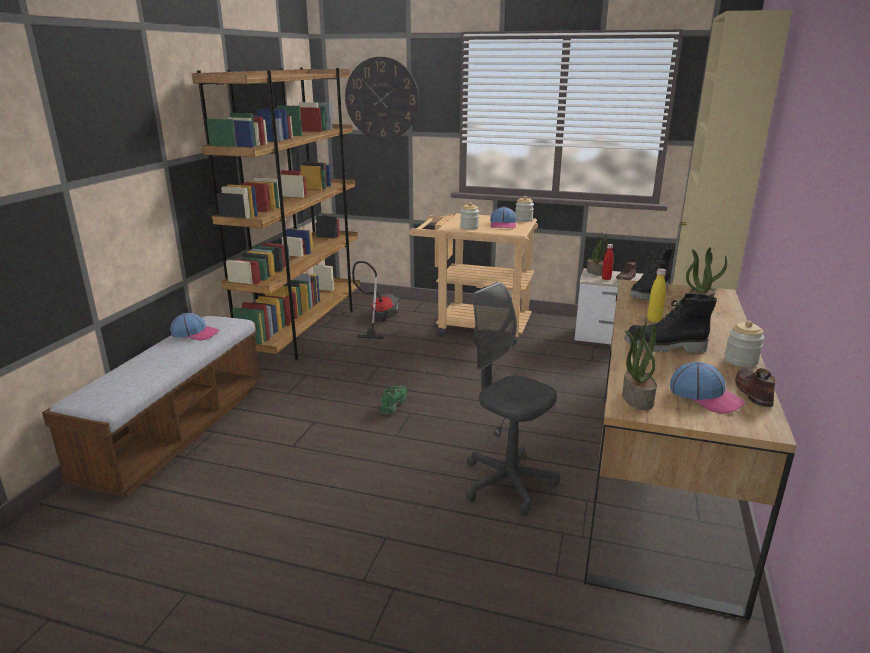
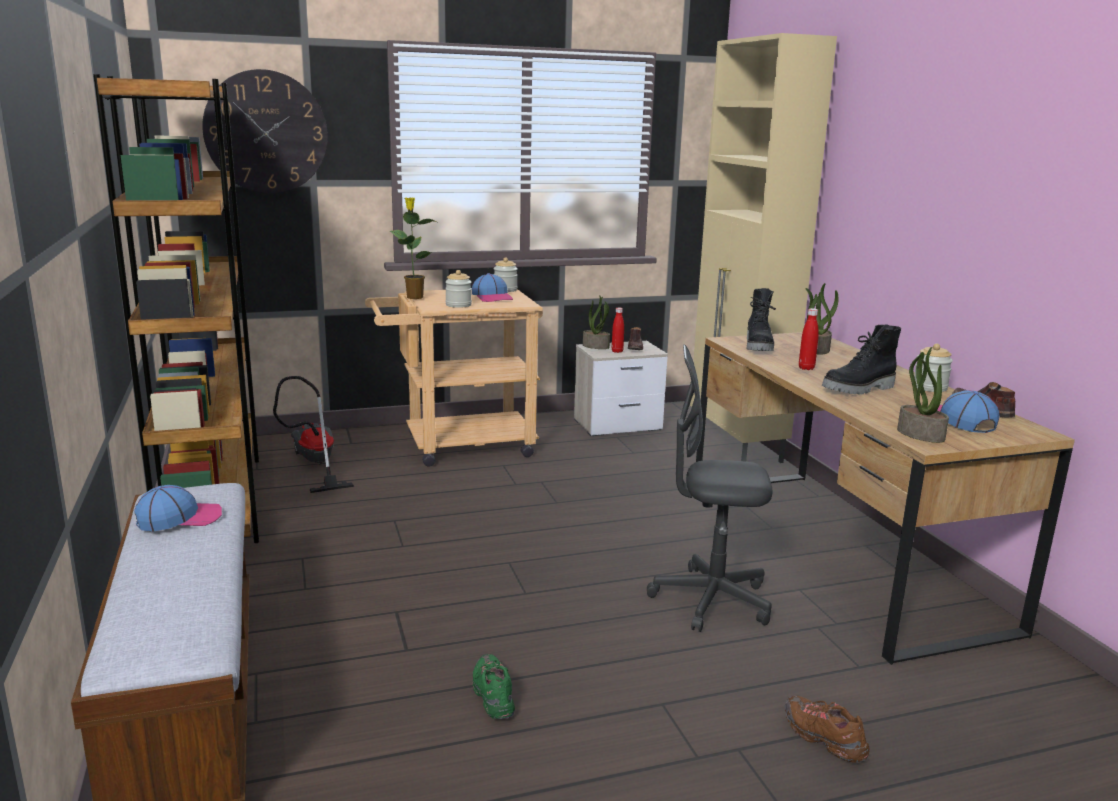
camera: 35 degrees left, 5 degrees down
(393, 405) = (475, 560): green shoe -> green shoe (493, 695)
(451, 218) = (414, 297): none -> potted plant
(458, 610) = (823, 738): none -> brown shoe
(654, 320) = (806, 368): yellow bottle -> red bottle
(705, 396) = (960, 420): cap -> cap turned 120 degrees counterclockwise

